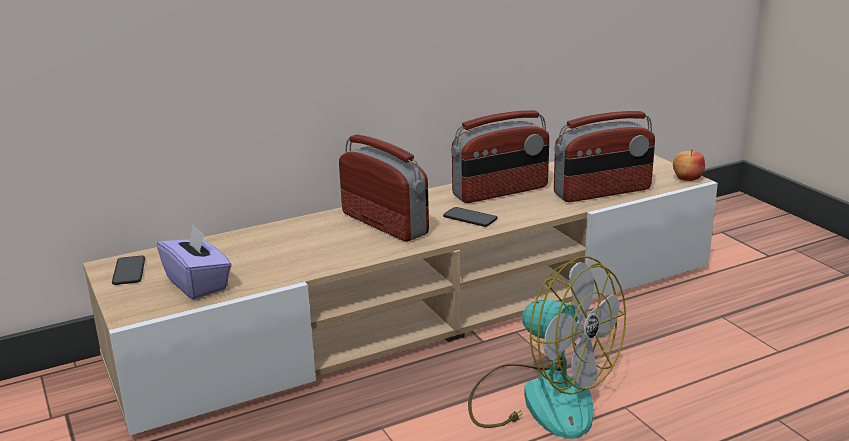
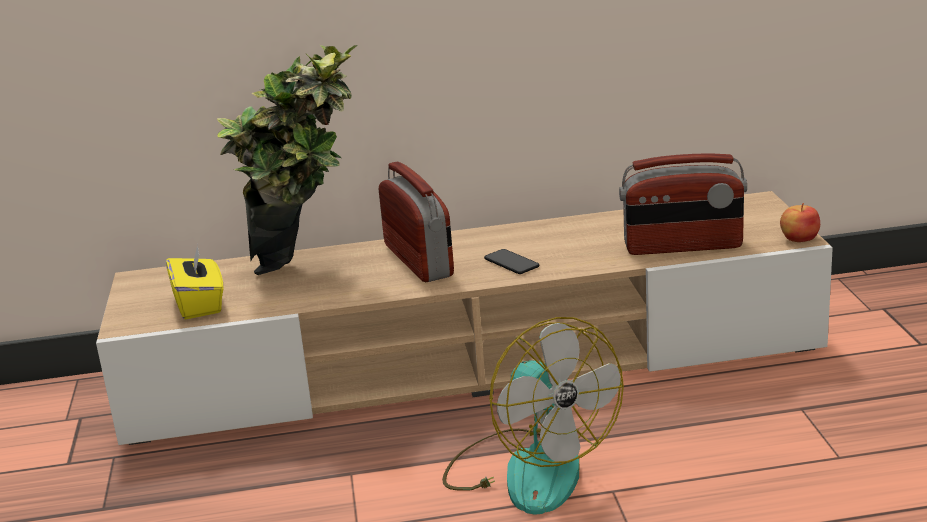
camera: 20 degrees right, 0 degrees up
(129, 271) = (148, 285): phone -> none
(198, 284) = (200, 304): purple tissue box -> yellow tissue box
(286, 241) = (310, 269): none -> potted plant
(501, 192) = (569, 236): radio -> none

